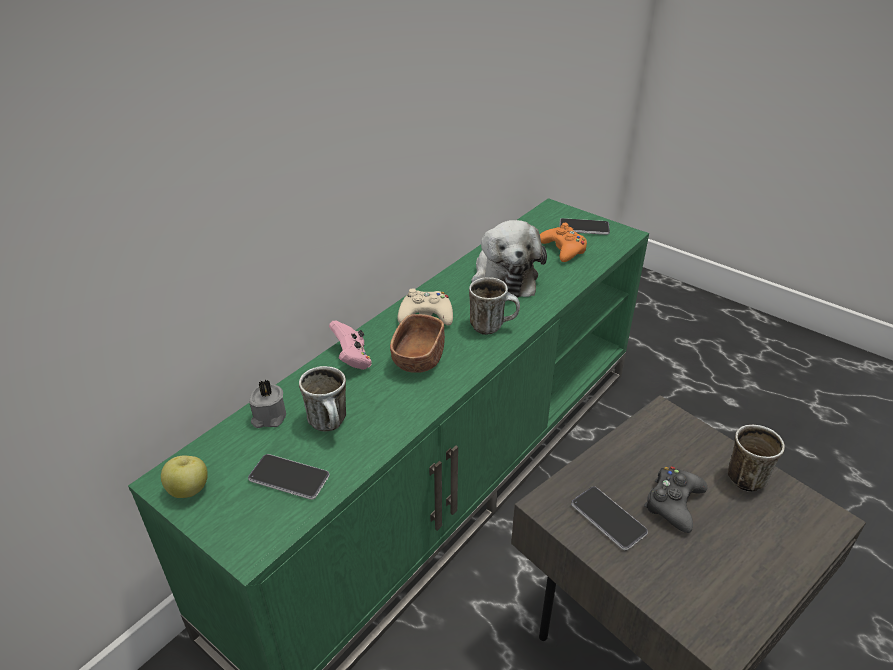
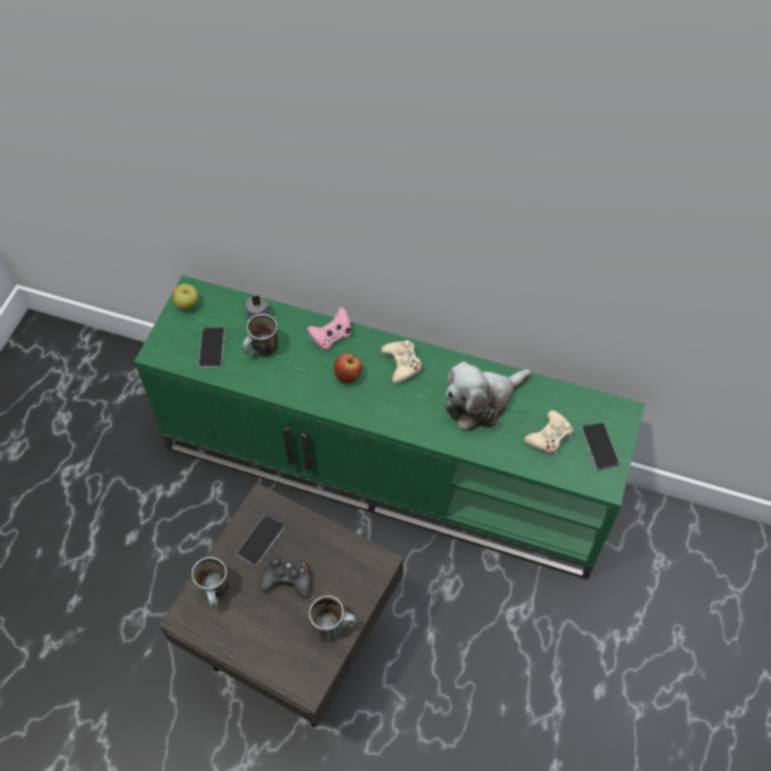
camera: 70 degrees right, 20 degrees up
(418, 358) = (348, 376): brown bowl -> apple
(493, 326) = (407, 413): mug -> mug (216, 593)
(563, 249) = (549, 437): orange game controller -> beige game controller

